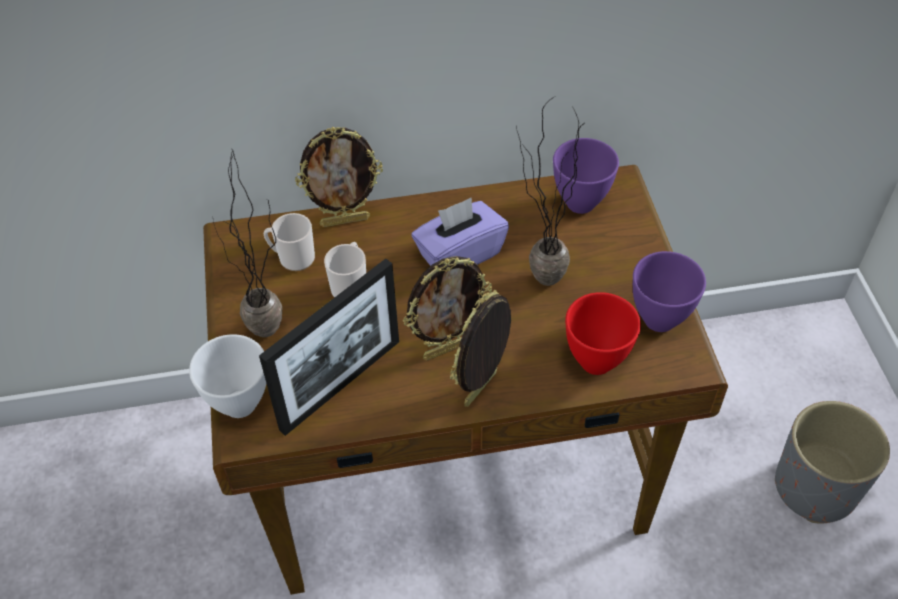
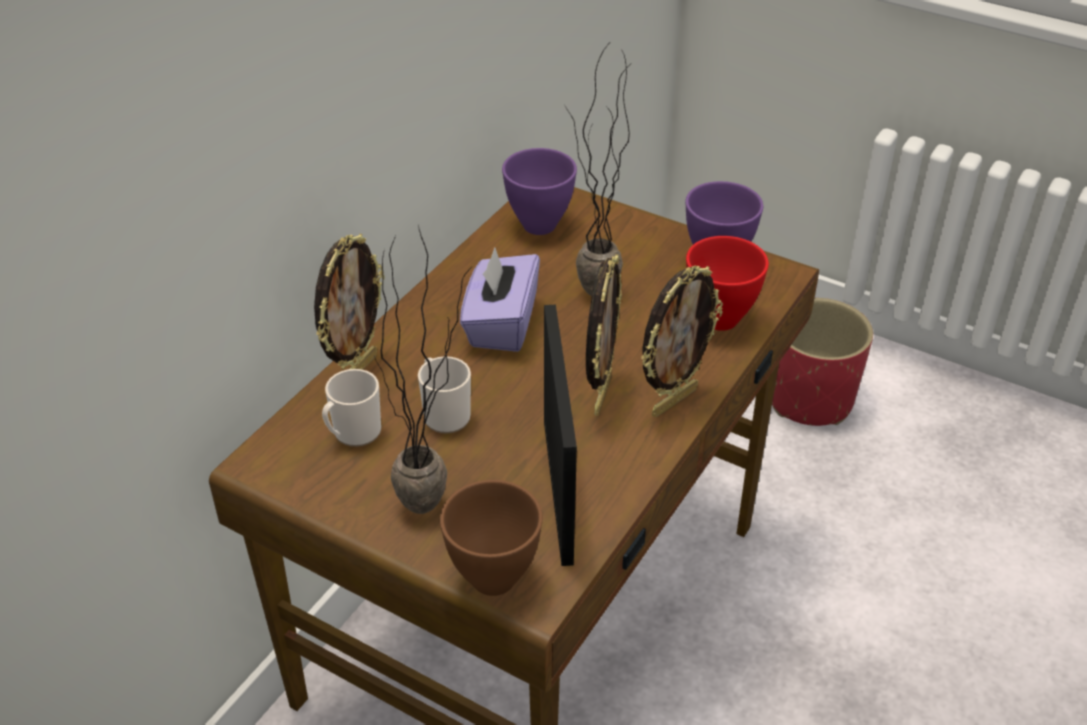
camera: 50 degrees left, 10 degrees down
(240, 402) = (492, 576): white bowl -> brown bowl
(482, 390) = (673, 401): picture frame -> picture frame turned 120 degrees counterclockwise
(816, 488) = (810, 399): grey planter -> red planter

